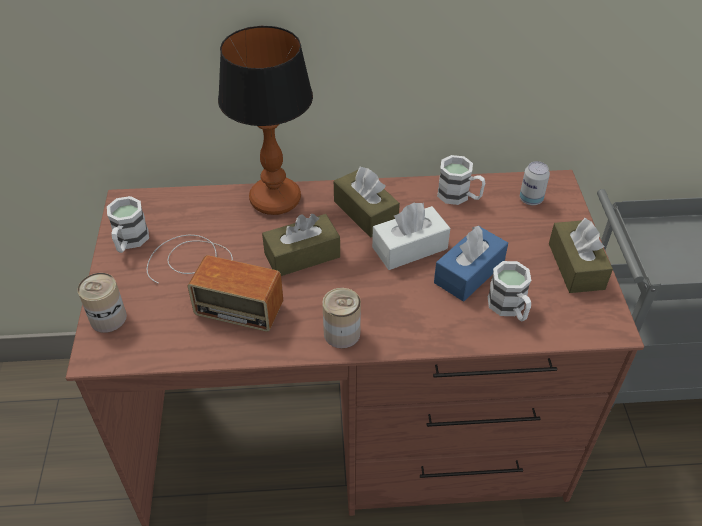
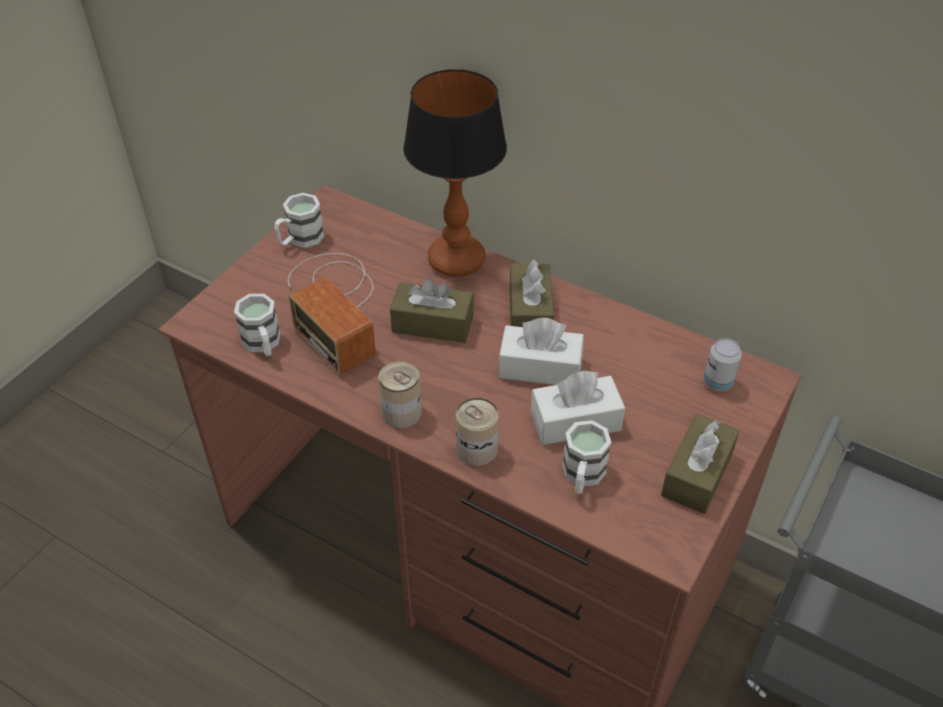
camera: 35 degrees right, 0 degrees up
(108, 318) = (228, 297): can -> can (477, 449)
(459, 196) = (642, 342): white mug -> white mug (263, 344)
(469, 273) = (575, 421): blue tissue box -> white tissue box

